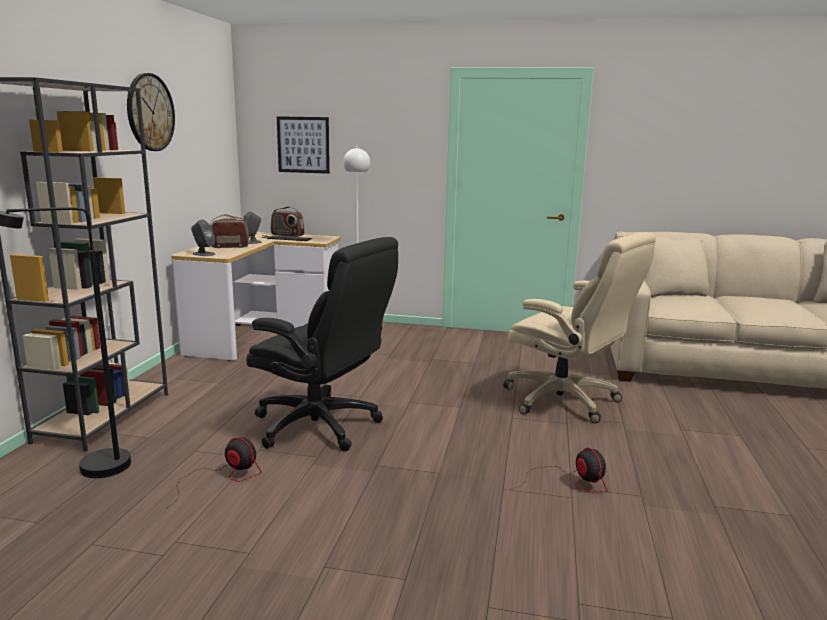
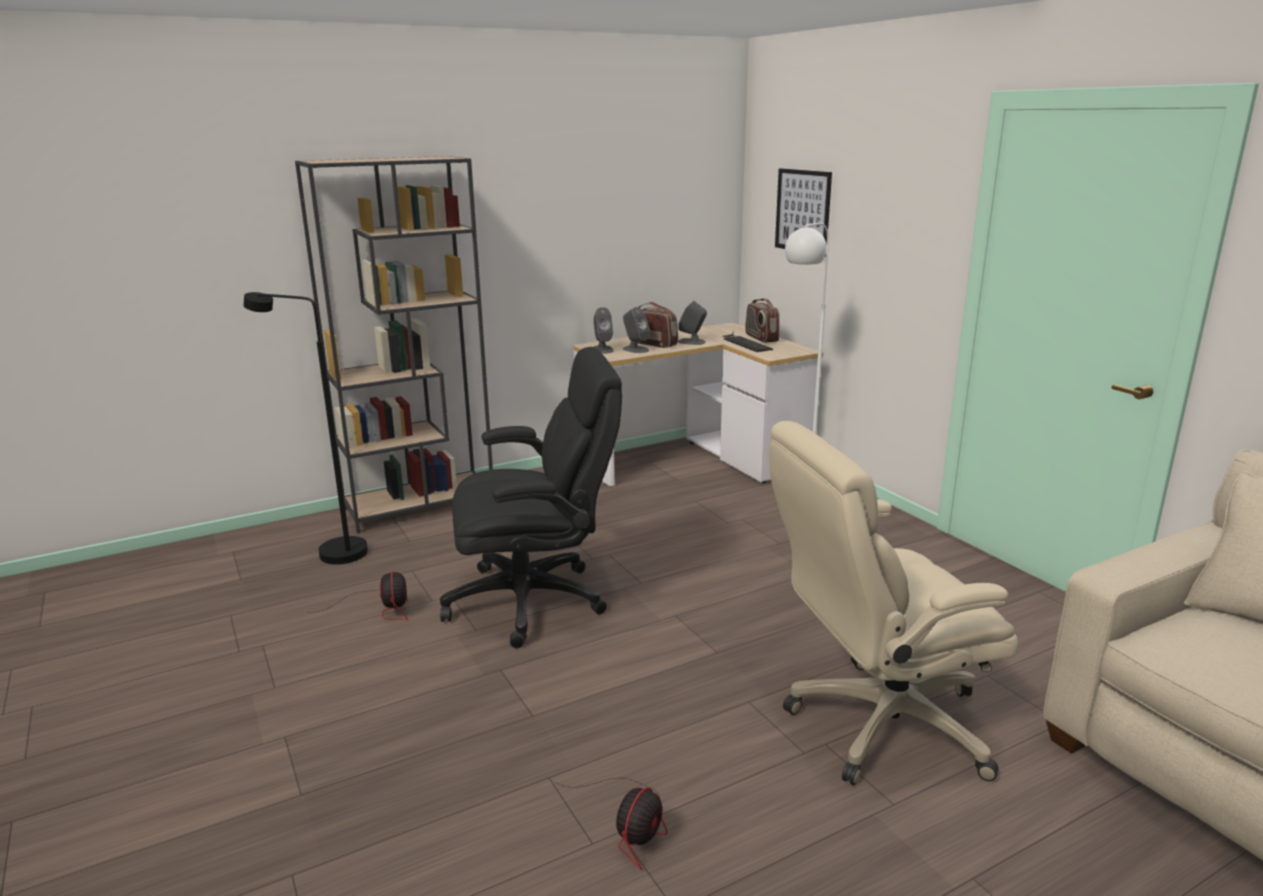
camera: 50 degrees right, 5 degrees up
(150, 112) = (561, 174): wall clock -> none
(227, 251) = (635, 349): none -> grey speaker
(323, 428) = (537, 602): black office chair -> black office chair turned 90 degrees counterclockwise
(567, 402) = (875, 725): beige office chair -> beige office chair turned 75 degrees clockwise

